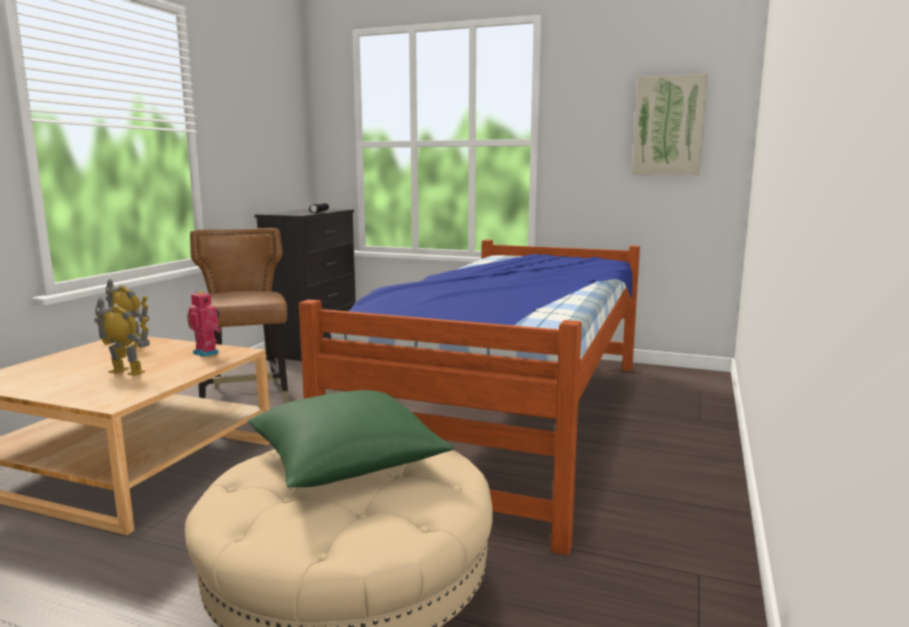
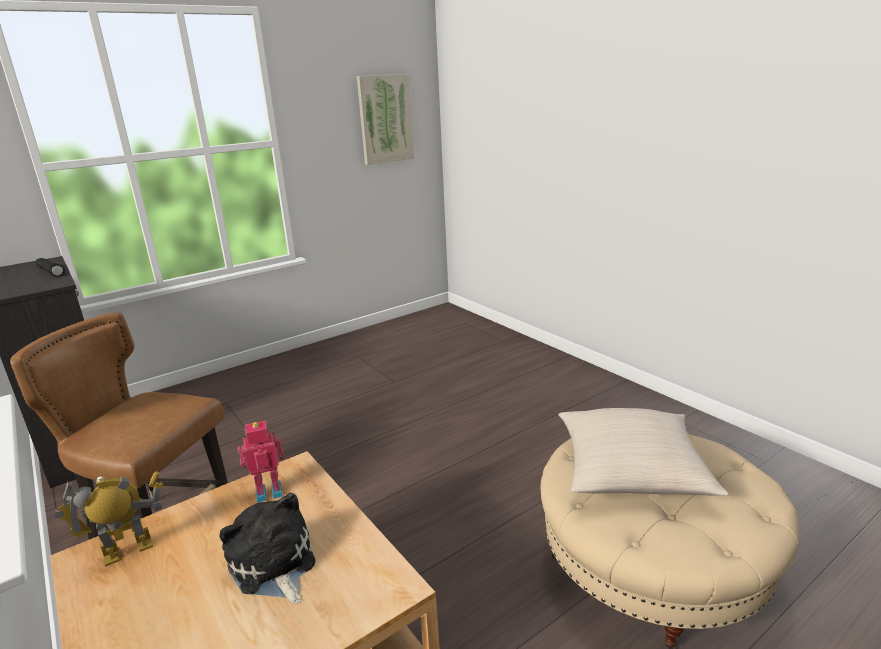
camera: 55 degrees left, 10 degrees up
(127, 372) = (273, 566): toy robot -> plush toy
(346, 462) = (631, 471): green pillow -> beige pillow
(508, 419) = (424, 402): bed -> none

